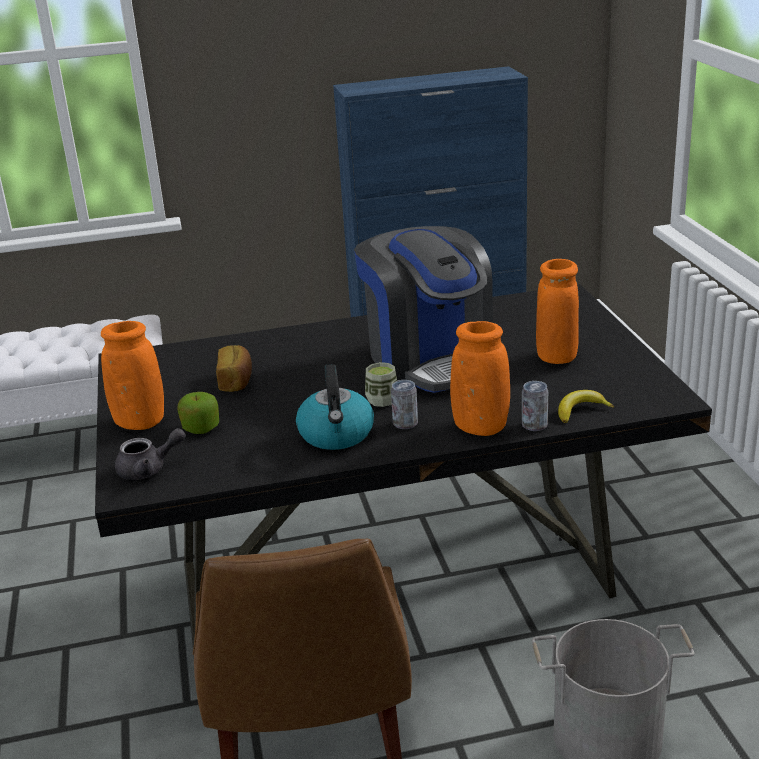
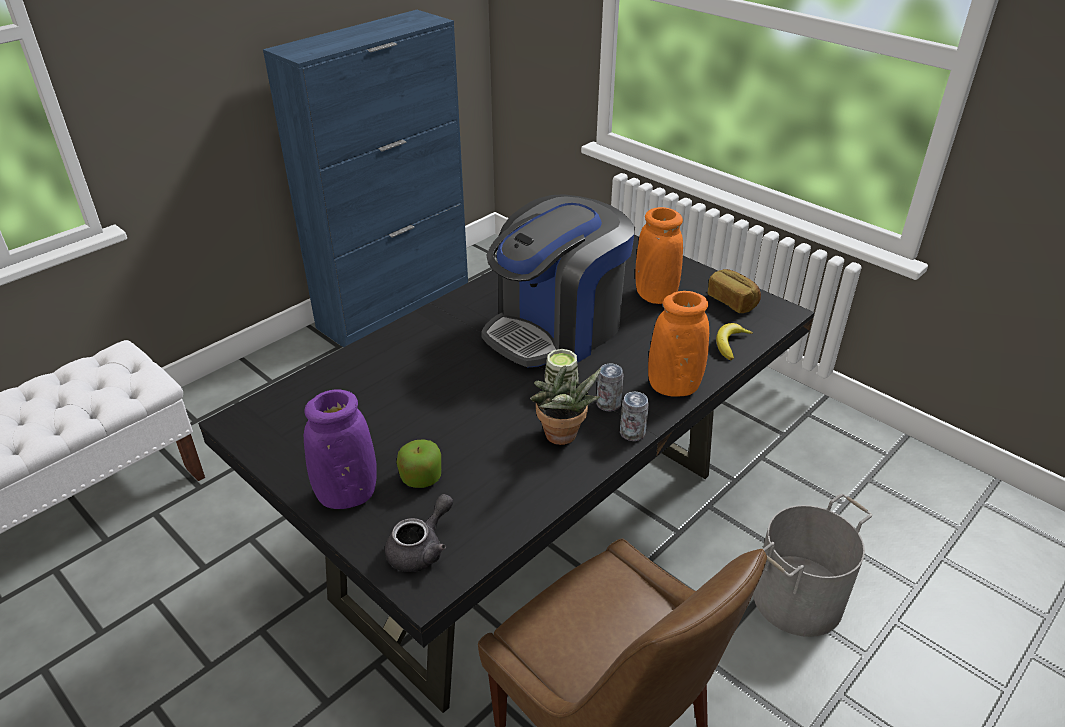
camera: 35 degrees left, 10 degrees up
(140, 422) = (347, 495): orange vase -> purple vase
(236, 381) = (397, 408): bread -> bread (733, 301)
(337, 435) = (562, 438): kettle -> potted plant
(430, 360) = (556, 329): coffee machine -> coffee machine turned 105 degrees clockwise
(534, 425) = (712, 370): can -> can (632, 433)

